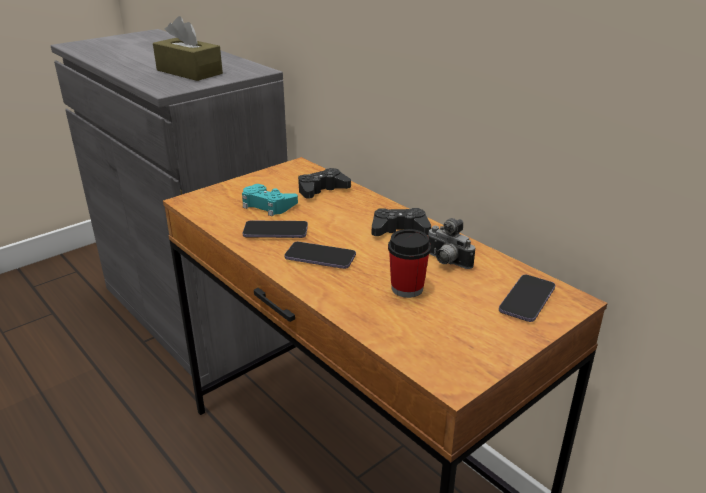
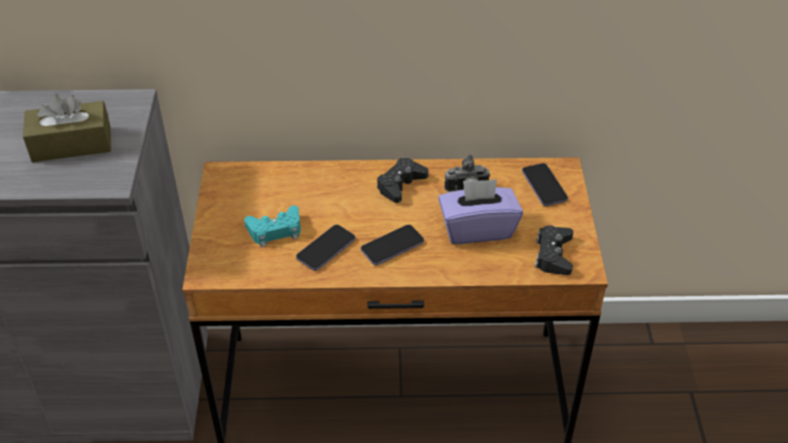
camera: 50 degrees left, 15 degrees up
(322, 190) = (287, 186): black game controller -> black game controller (553, 255)
(407, 288) = (477, 228): cup -> purple tissue box

